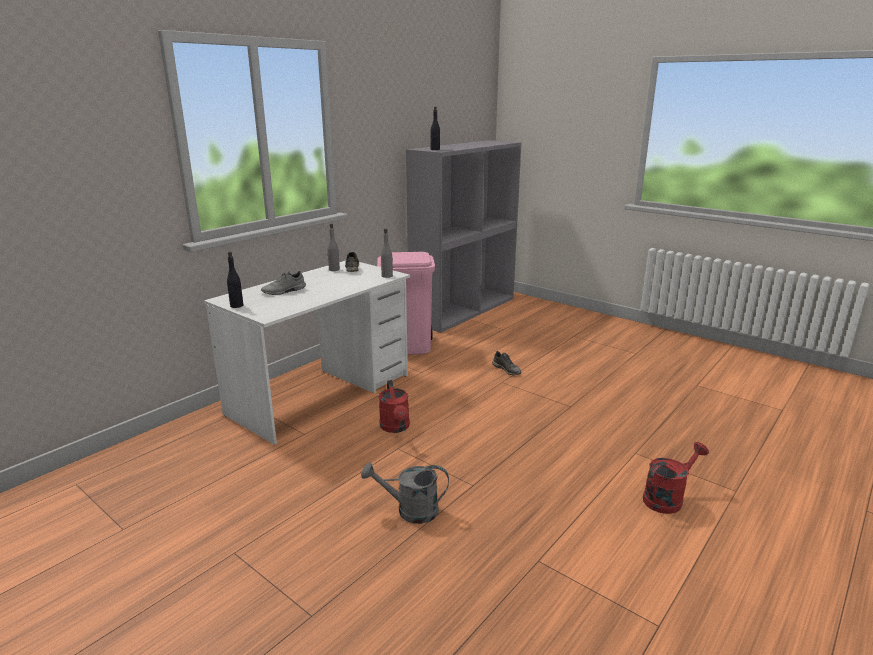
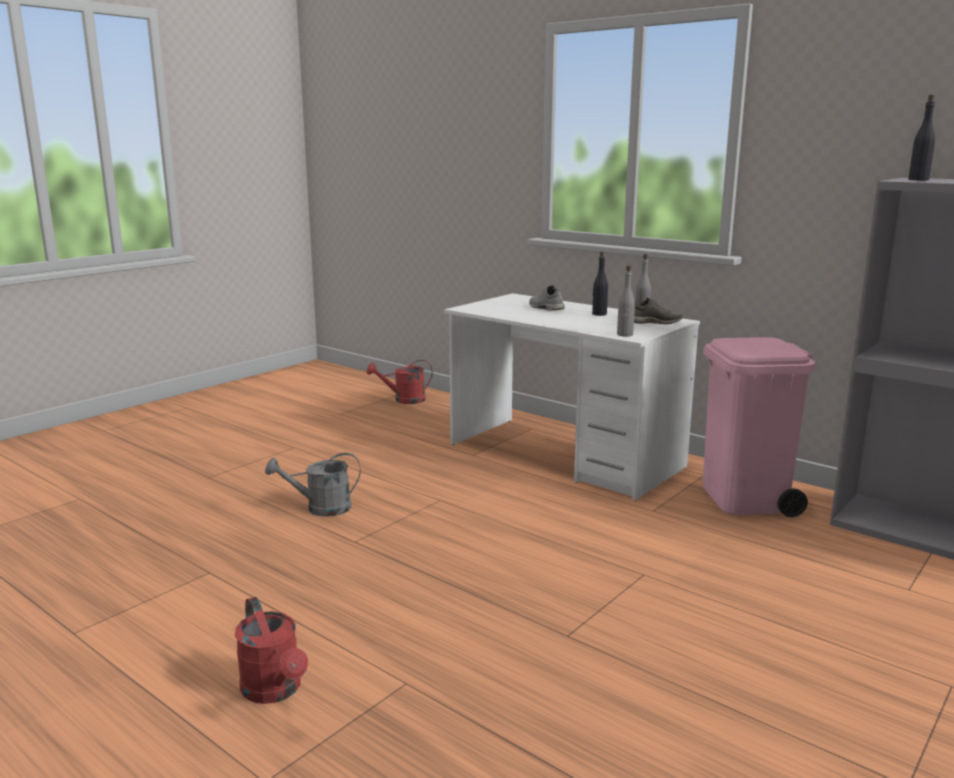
camera: 90 degrees right, 5 degrees down
(236, 306) = (495, 300): black bottle -> black bottle (599, 314)
(396, 428) = (486, 497): red watering can -> red watering can (404, 400)
(410, 510) = (320, 508): grey watering can -> grey watering can turned 105 degrees counterclockwise
(507, 370) = (697, 581): grey shoe -> none

